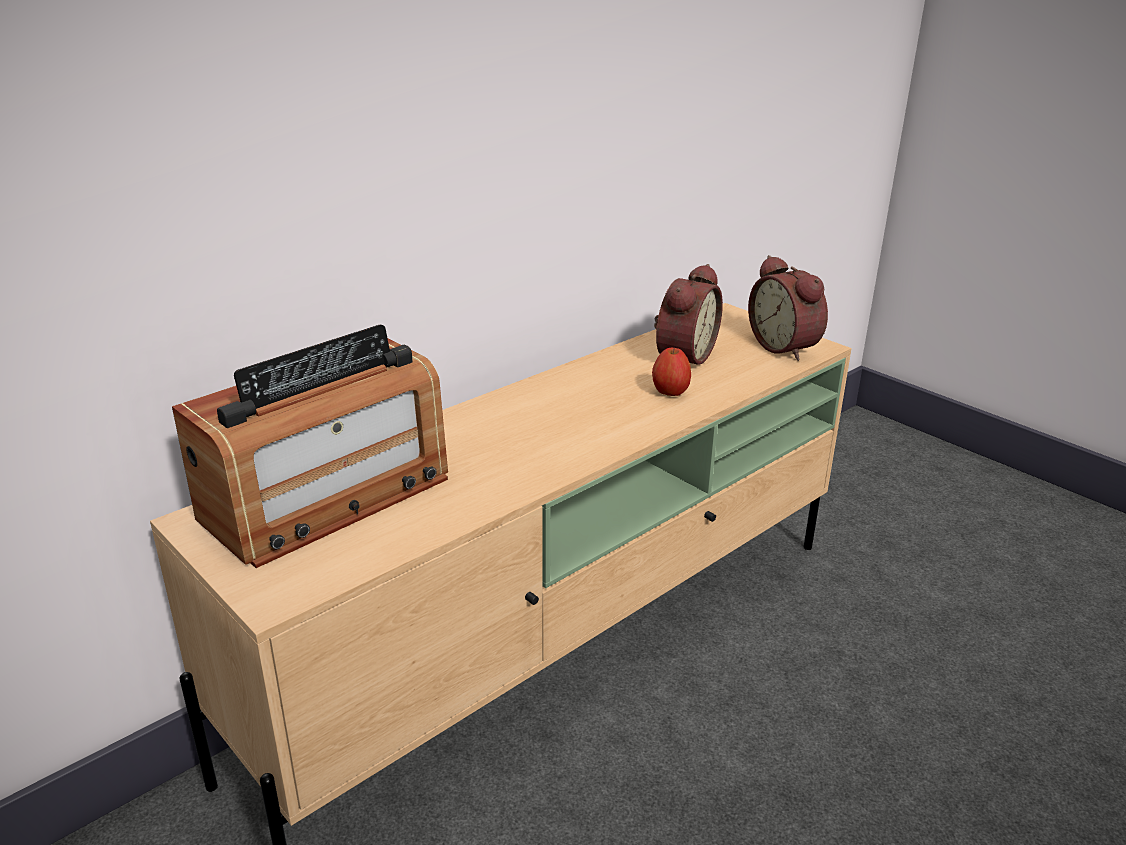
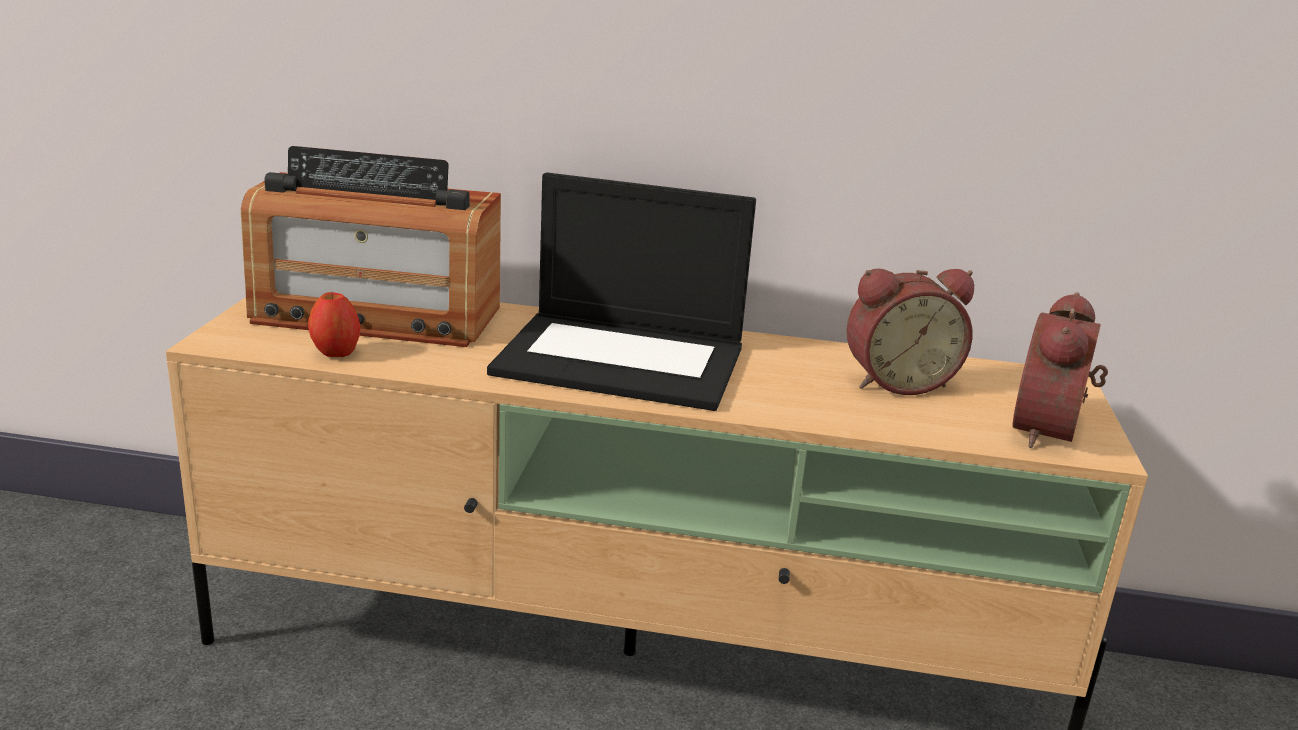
camera: 50 degrees right, 5 degrees down
(548, 427) = (624, 360): none -> laptop
(670, 393) = (800, 396): apple -> apple (335, 353)

